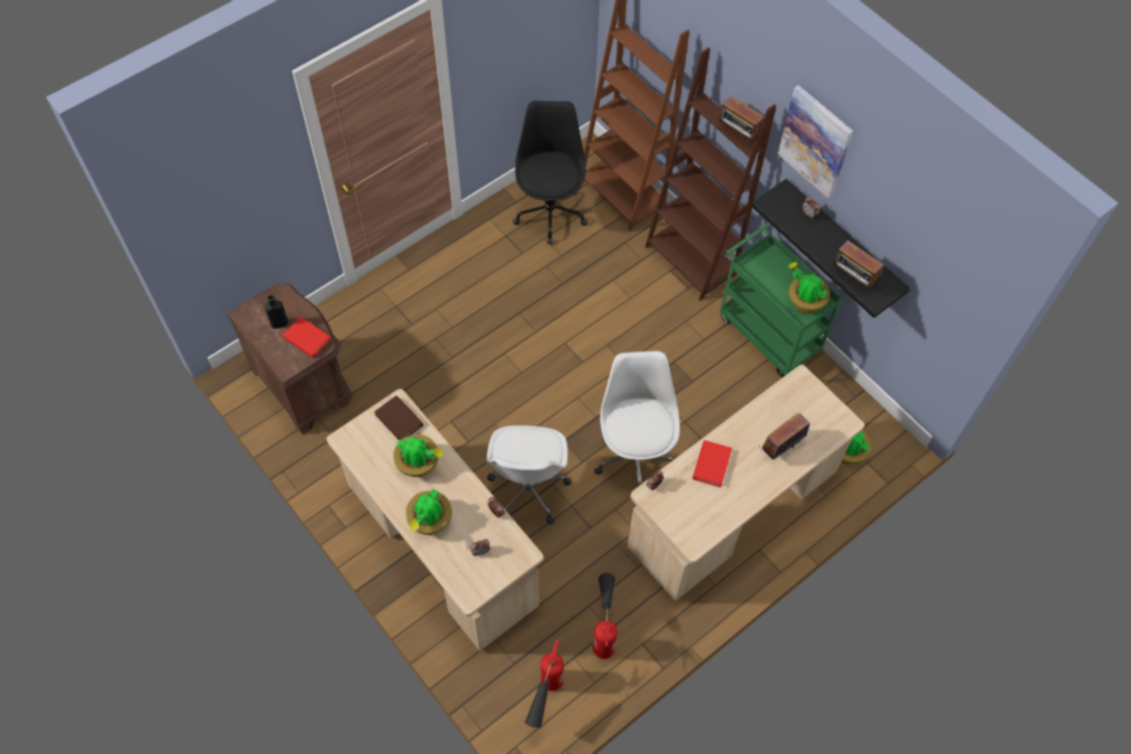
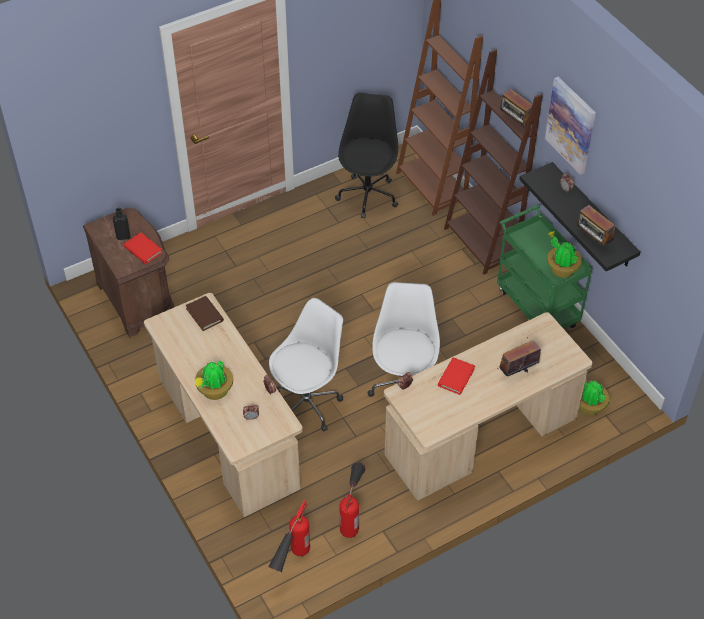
camera: 10 degrees right, 10 degrees down
(419, 464) = (214, 348): potted plant -> none
(528, 493) = (308, 404): white office chair -> white office chair turned 150 degrees counterclockwise

